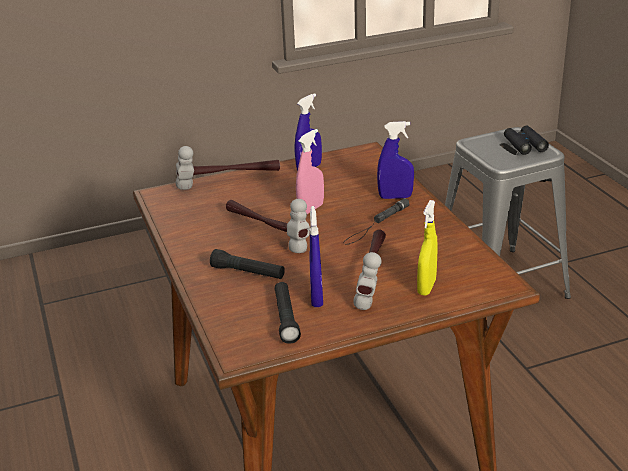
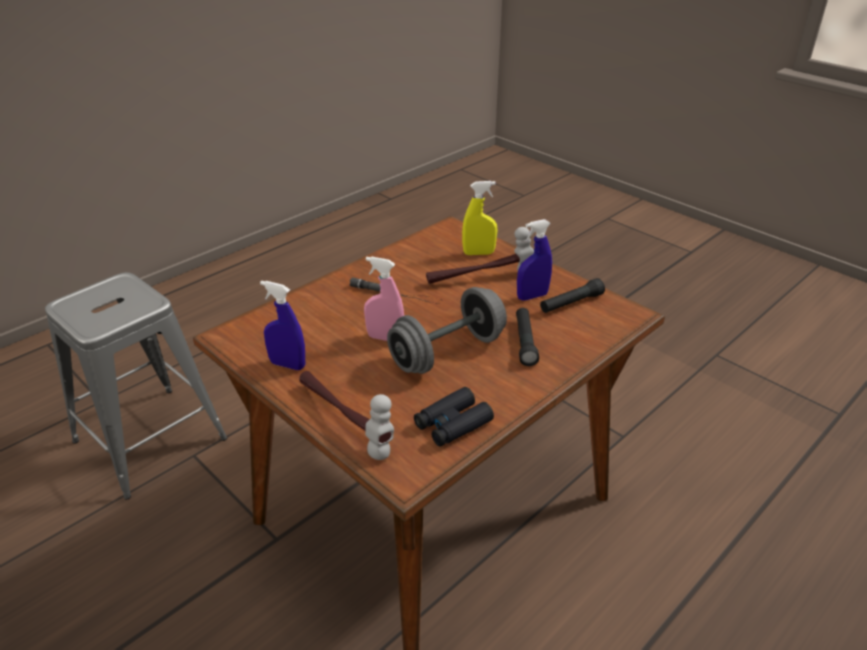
camera: 115 degrees left, 5 degrees up
(267, 232) = (447, 352): hammer -> grey dumbbell
(395, 197) = (336, 294): blue spray bottle -> none
(524, 145) = (102, 295): black binoculars -> black binoculars (452, 424)

